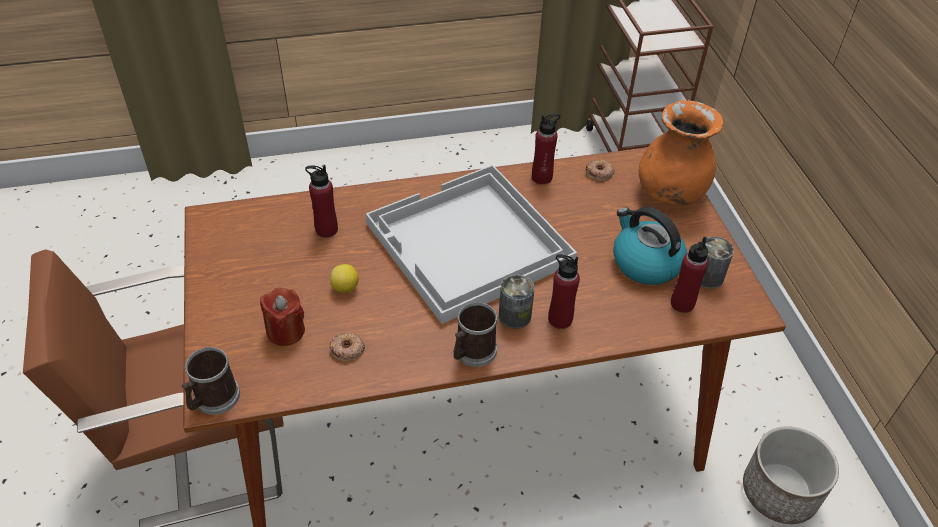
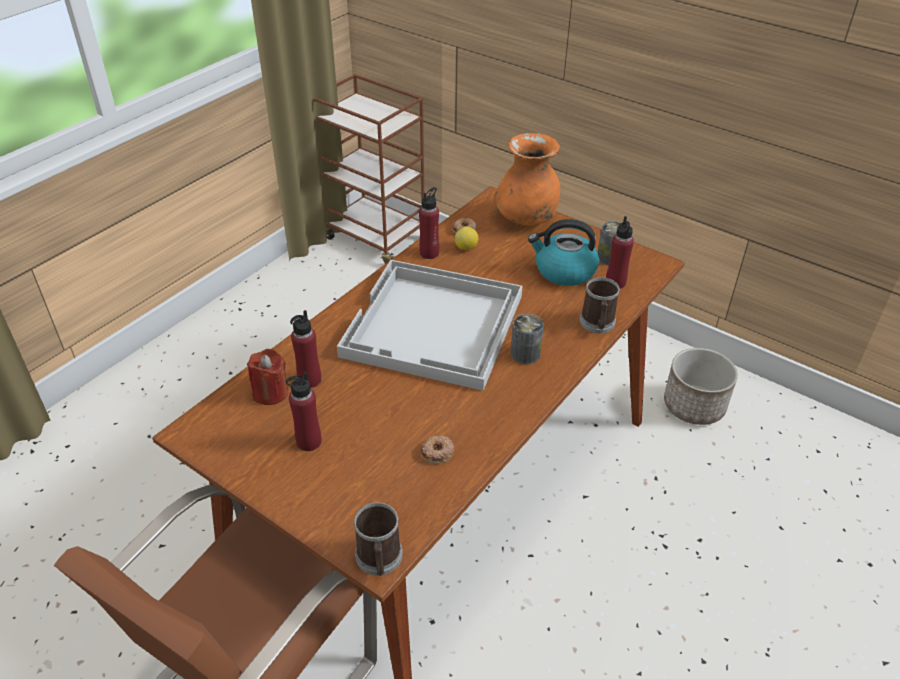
camera: 40 degrees left, 5 degrees down
(286, 331) = (373, 471): red candle -> red candle (270, 392)
(345, 288) = (380, 411): lemon -> lemon (466, 248)
(472, 352) = (527, 395): mug -> mug (597, 324)
(560, 319) = (556, 337): red bottle -> red bottle (308, 441)

